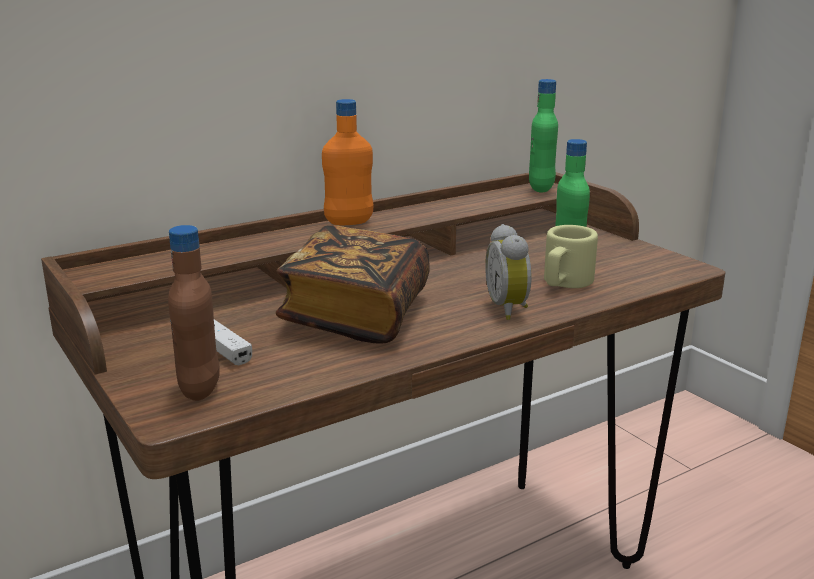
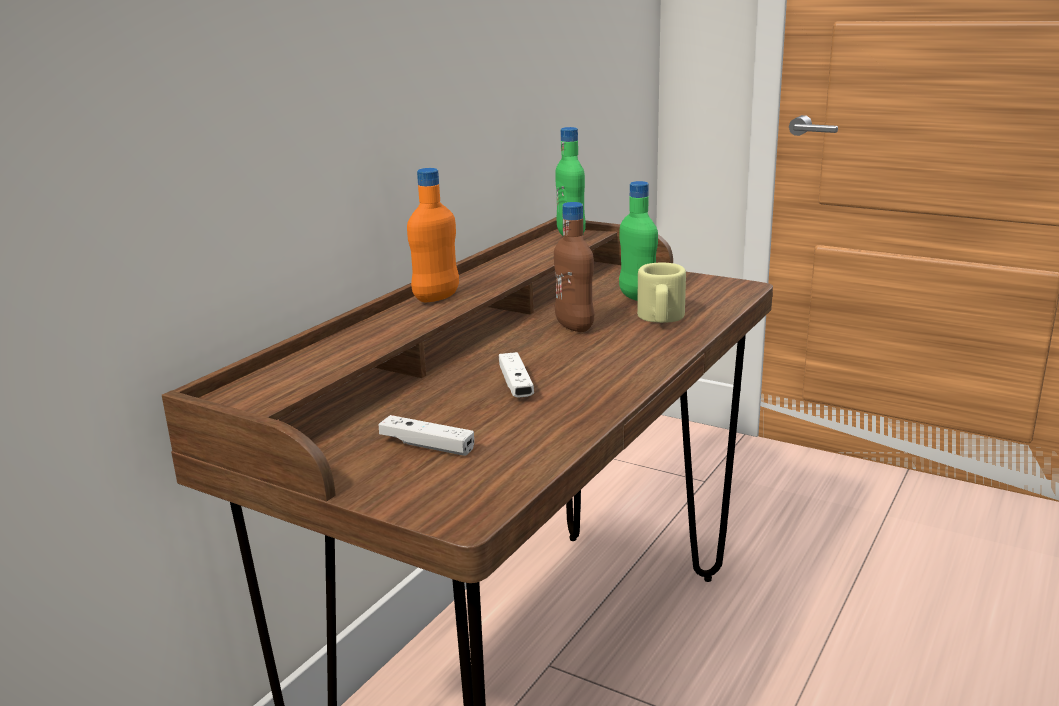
camera: 25 degrees left, 0 degrees up
(200, 389) = (457, 485): brown bottle -> brown bottle (574, 326)
(356, 315) = (516, 385): book -> white game controller
(510, 309) = (644, 350): alarm clock -> none

